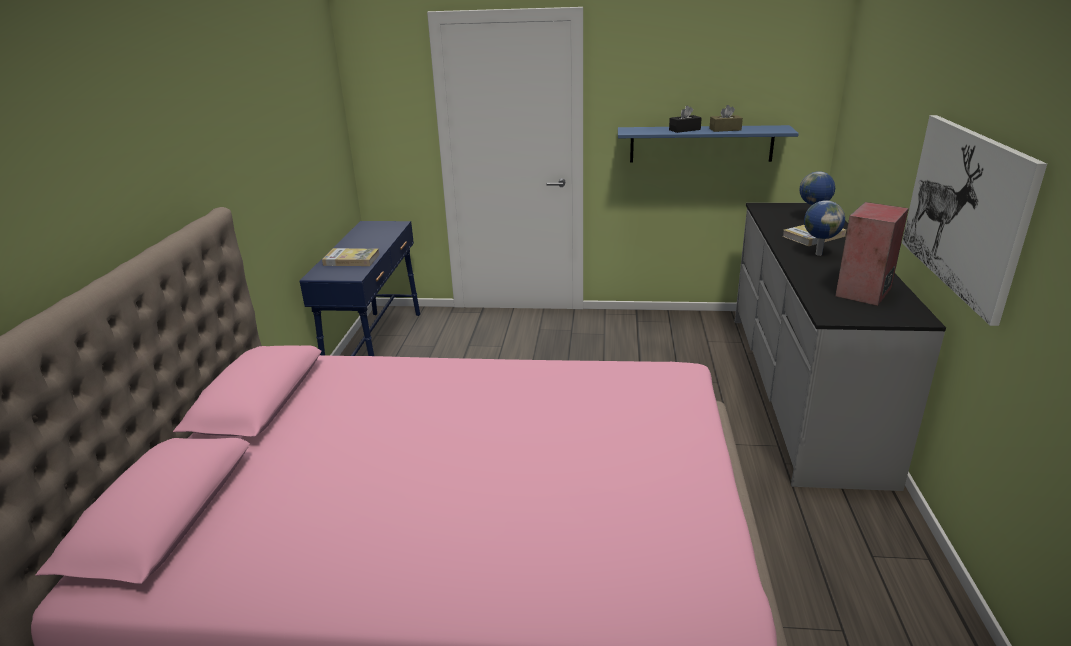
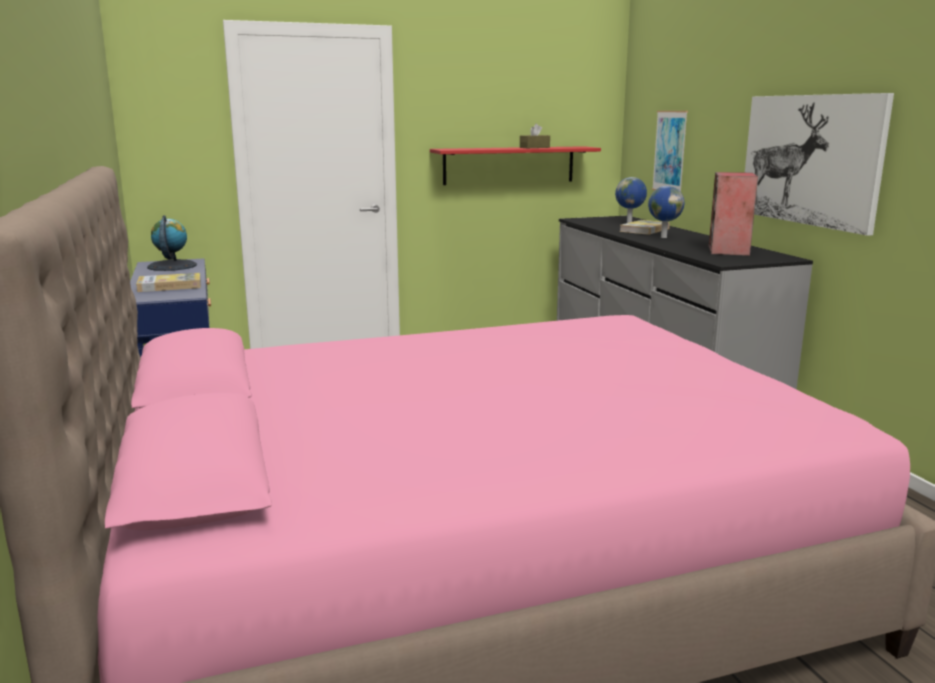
camera: 25 degrees left, 10 degrees down
(377, 230) = (172, 266): none -> globe
(684, 130) = (498, 148): black tissue box -> none
(701, 144) = (509, 165): blue shelf -> red shelf
(866, 148) = (669, 151): none -> picture

